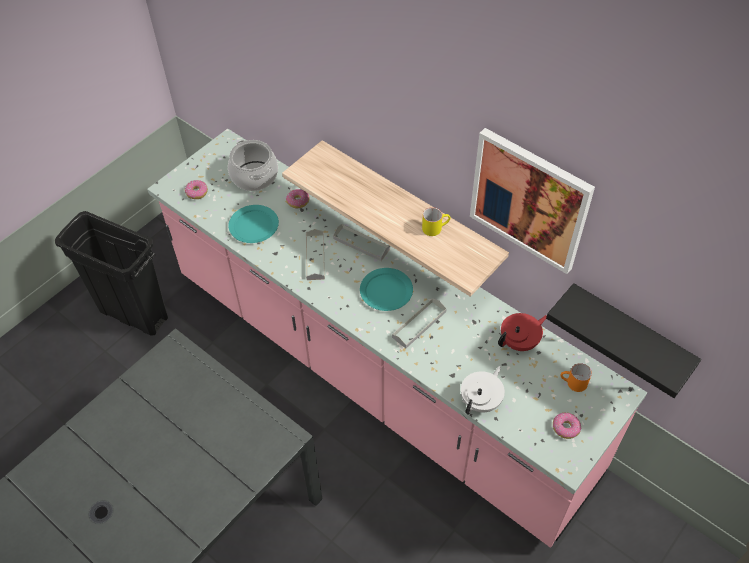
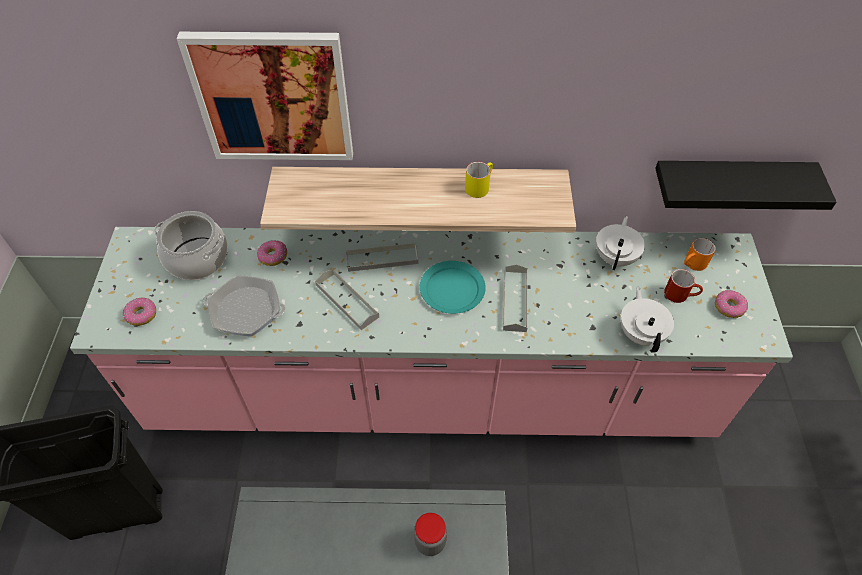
camera: 40 degrees left, 0 degrees up
(244, 431) = (430, 542): none -> jar
(253, 225) = (246, 310): turquoise plate -> frying pan
(520, 342) = (615, 257): red teapot -> white teapot
(529, 200) = (600, 86): picture -> picture (273, 97)
(539, 396) = (680, 294): none -> red mug

